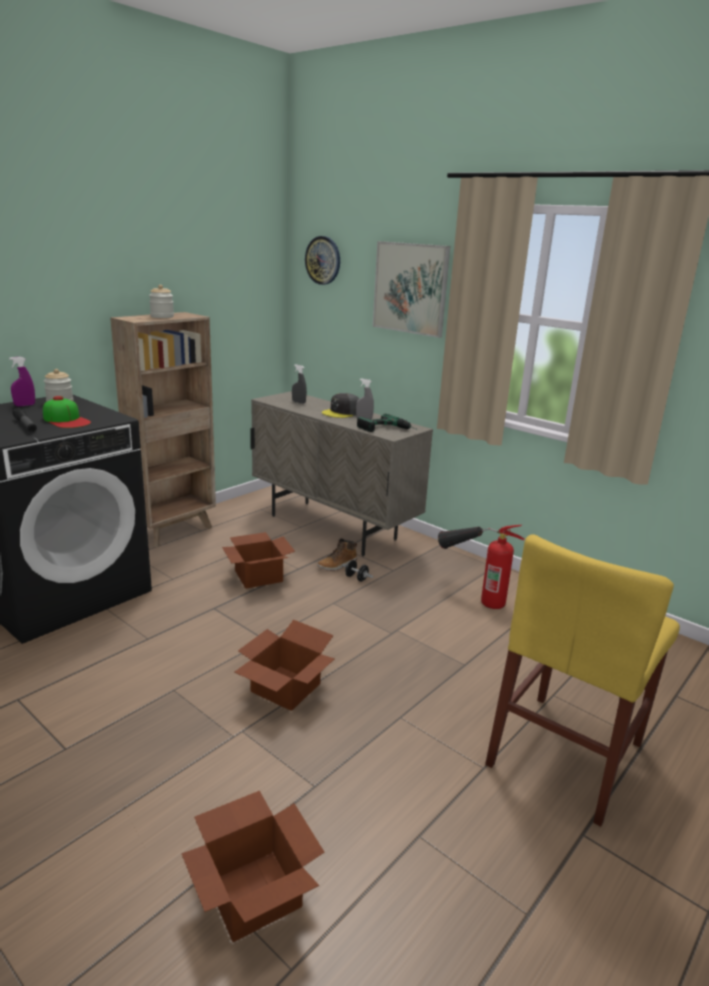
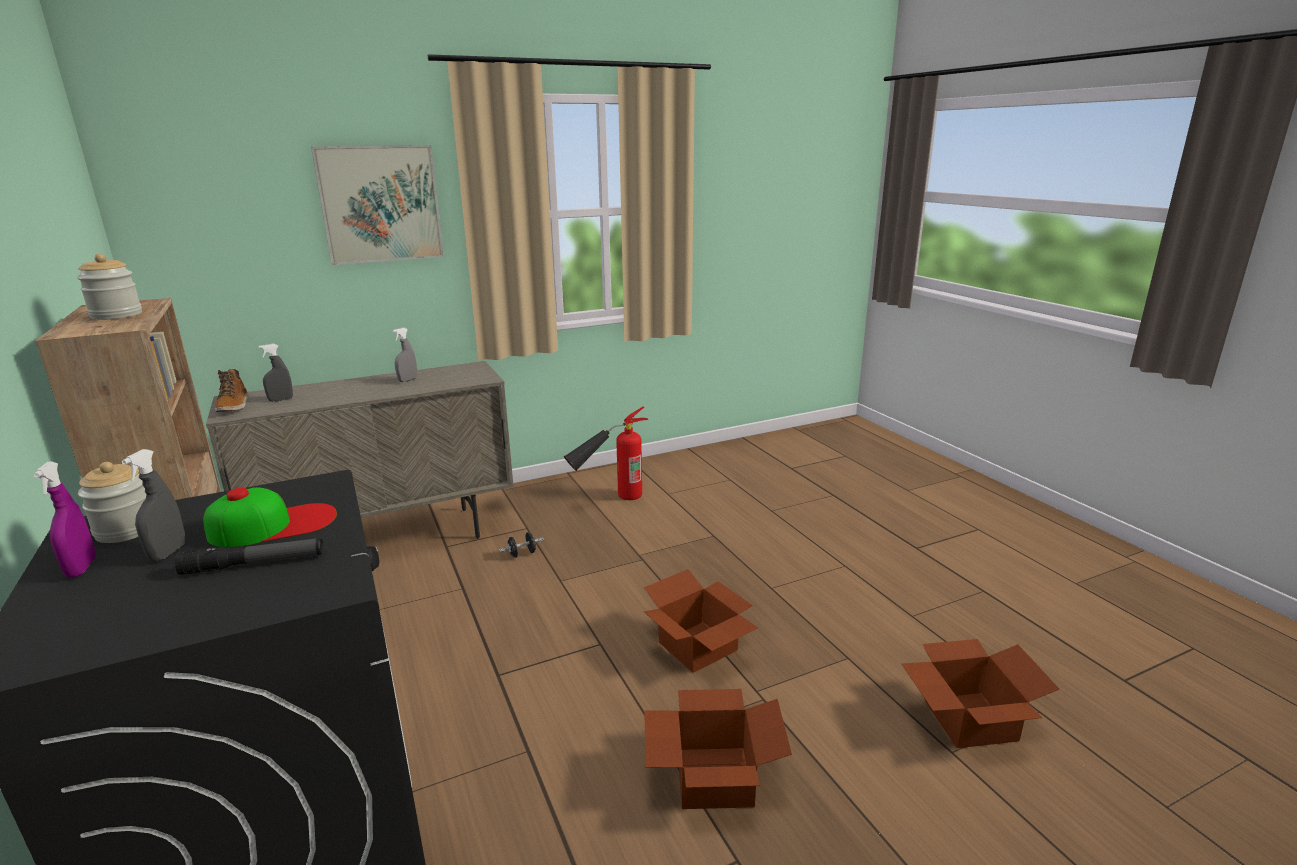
camera: 65 degrees left, 0 degrees up
(38, 412) = (168, 553): none -> grey spray bottle
(259, 575) = (450, 622): cardboard box -> cardboard box (711, 776)
(323, 260) = (194, 184): wall clock -> none
(337, 565) = (481, 559): boot -> boot (233, 405)
(342, 412) = (366, 385): grey cap -> none
(388, 429) = (463, 377): power drill -> none
(566, 754) = (838, 527): yellow chair -> none

